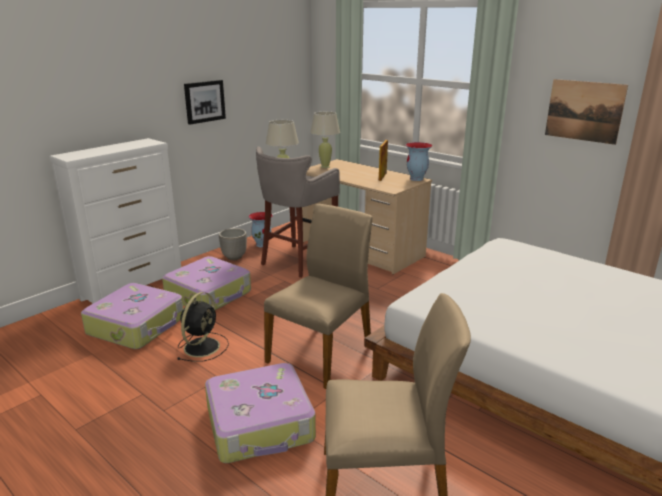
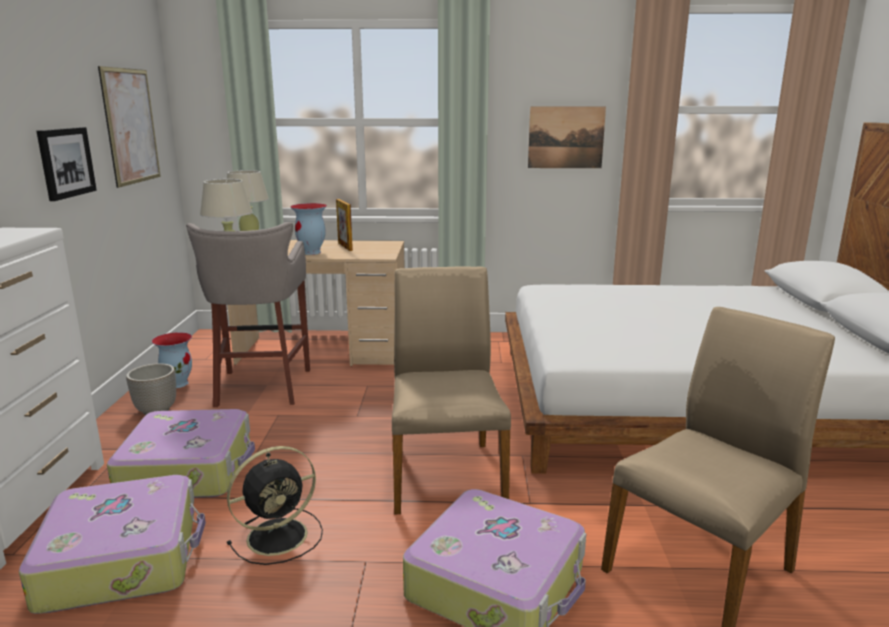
camera: 40 degrees left, 5 degrees down
(202, 346) = (280, 535): black fan -> black fan turned 75 degrees clockwise
(267, 77) = (131, 126): none -> picture
(417, 179) = (388, 242): vase -> vase (312, 252)

